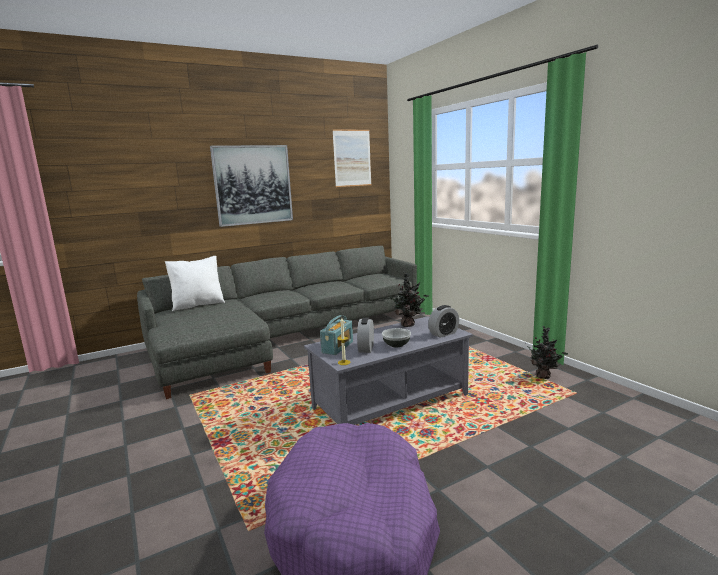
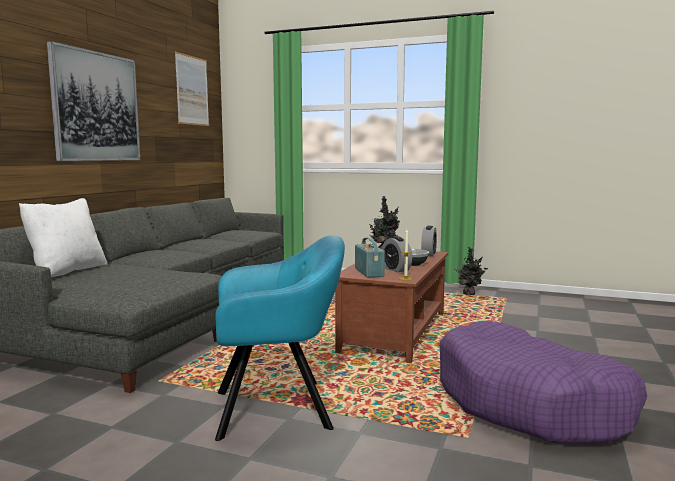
camera: 40 degrees left, 5 degrees down
(201, 443) = (278, 408): none -> turquoise armchair
(390, 401) = (393, 332): grey coffee table -> brown coffee table

